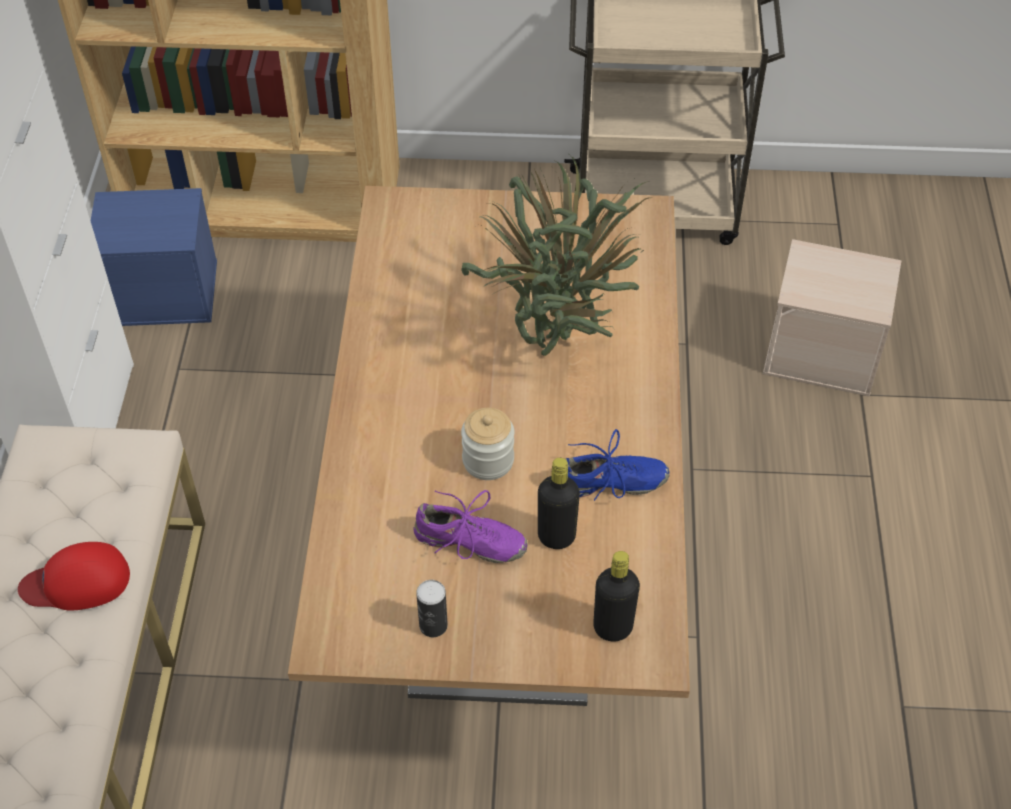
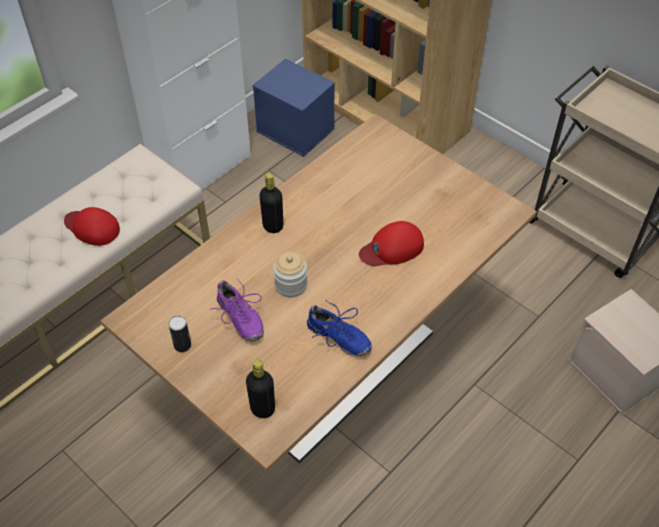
camera: 40 degrees right, 0 degrees up
(556, 536) = (283, 344): black bottle -> black bottle (273, 226)
(560, 338) = (392, 248): potted plant -> red cap

